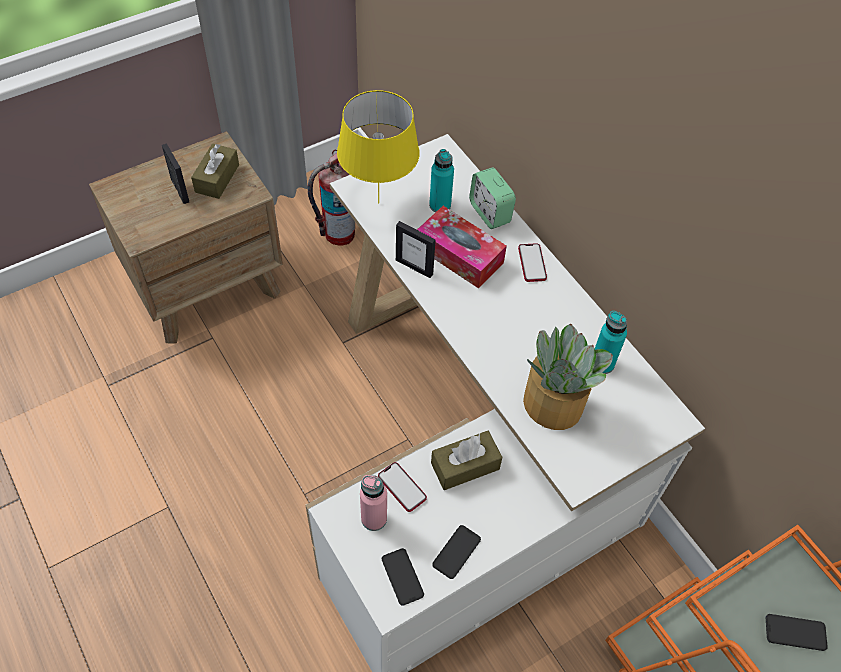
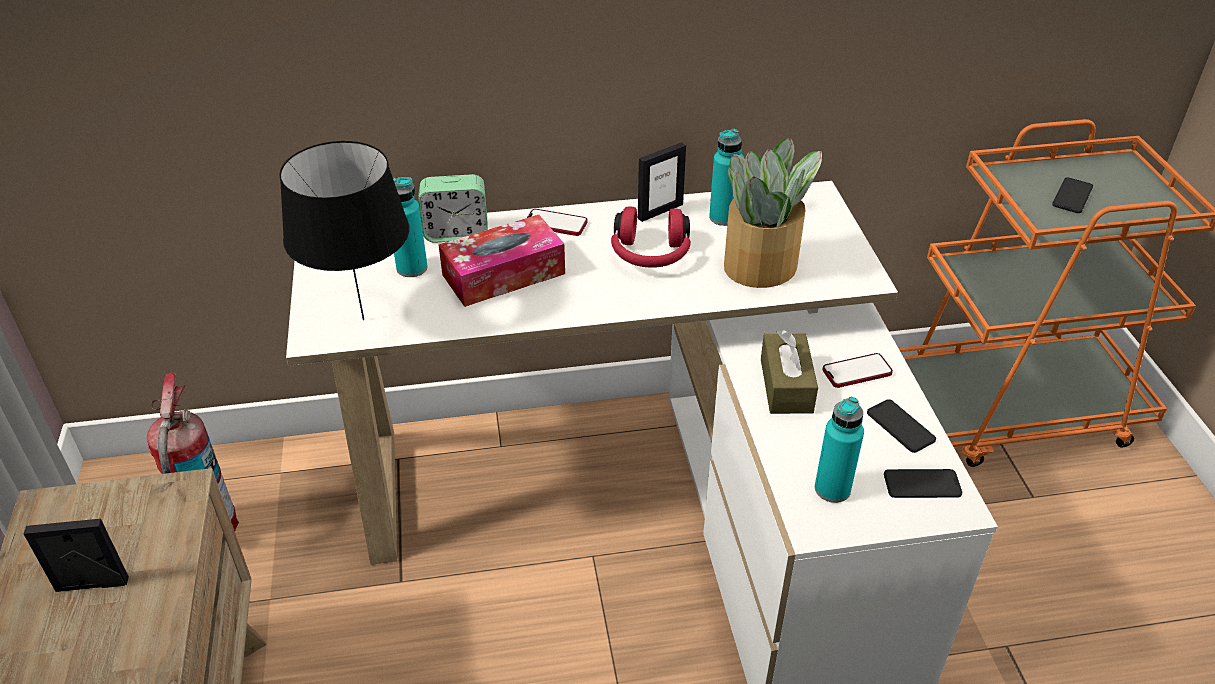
camera: 65 degrees left, 15 degrees down
(217, 178) = (111, 527): brown tissue box -> none
(374, 518) = (832, 489): pink bottle -> turquoise bottle
(377, 202) = (362, 320): yellow table lamp -> black table lamp
(402, 487) = (796, 450): phone -> phone (857, 372)
(414, 267) = (496, 316): picture frame -> picture frame (660, 211)
(527, 331) = (650, 255): none -> red headphones

